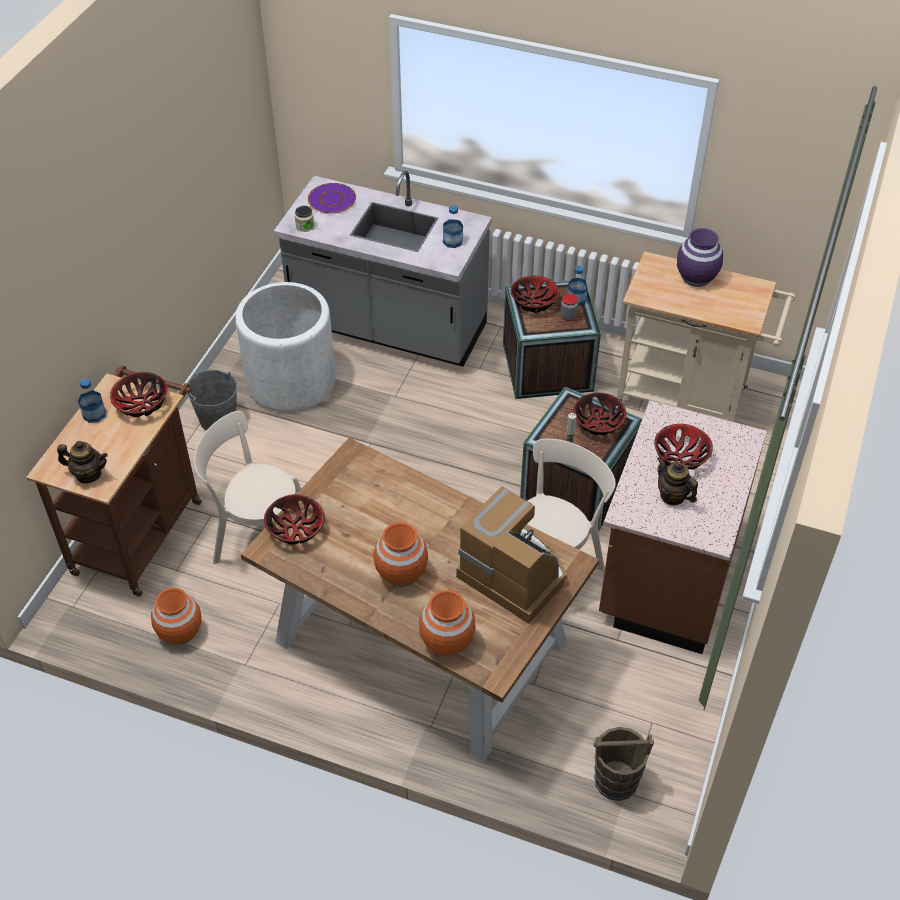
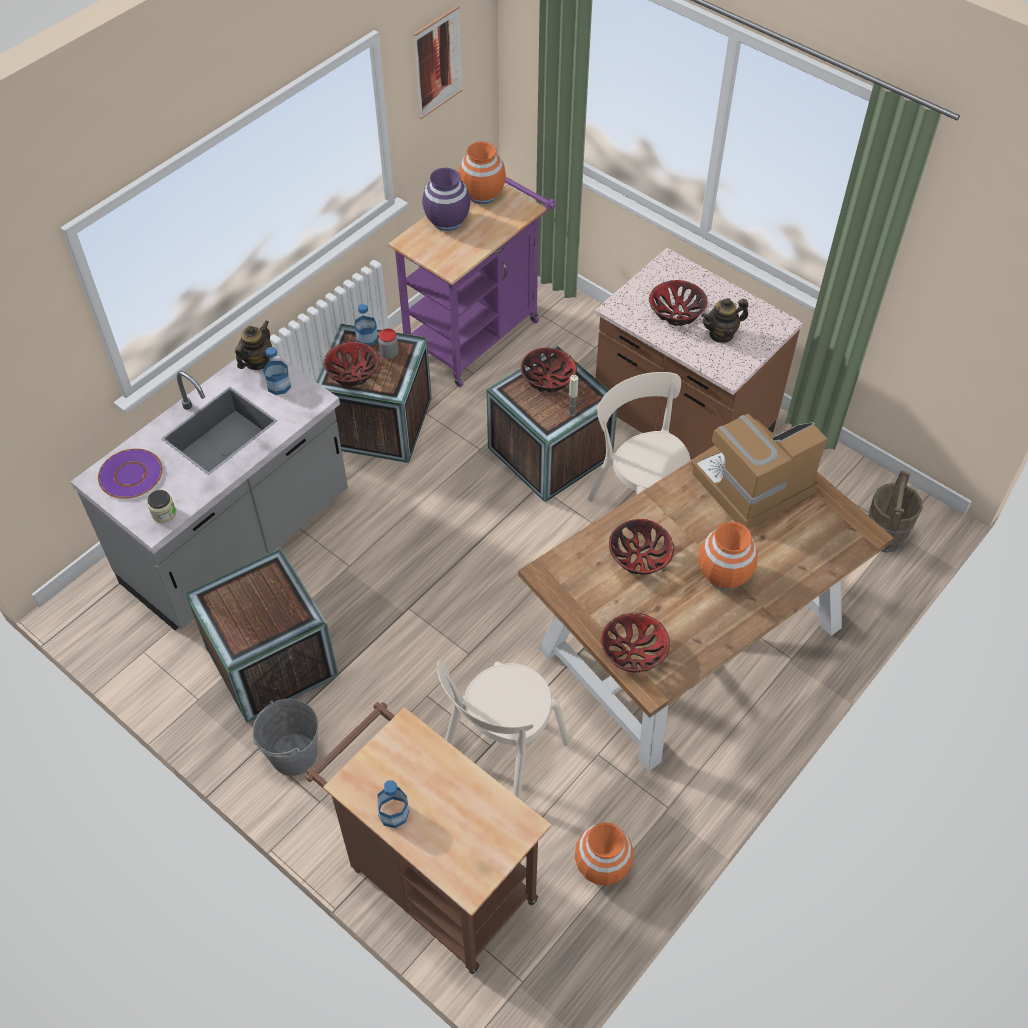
camera: 70 degrees left, 5 degrees up
(88, 474) = (496, 837): teapot -> teapot (257, 362)
(142, 404) = (400, 755): bowl -> bowl (640, 557)
(291, 381) = (271, 661): white planter -> crate
(447, 641) = (819, 560): orange vase -> orange vase (482, 194)
(689, 399) = (478, 331): beige cart -> purple cart
(781, 158) = (438, 62): none -> picture

